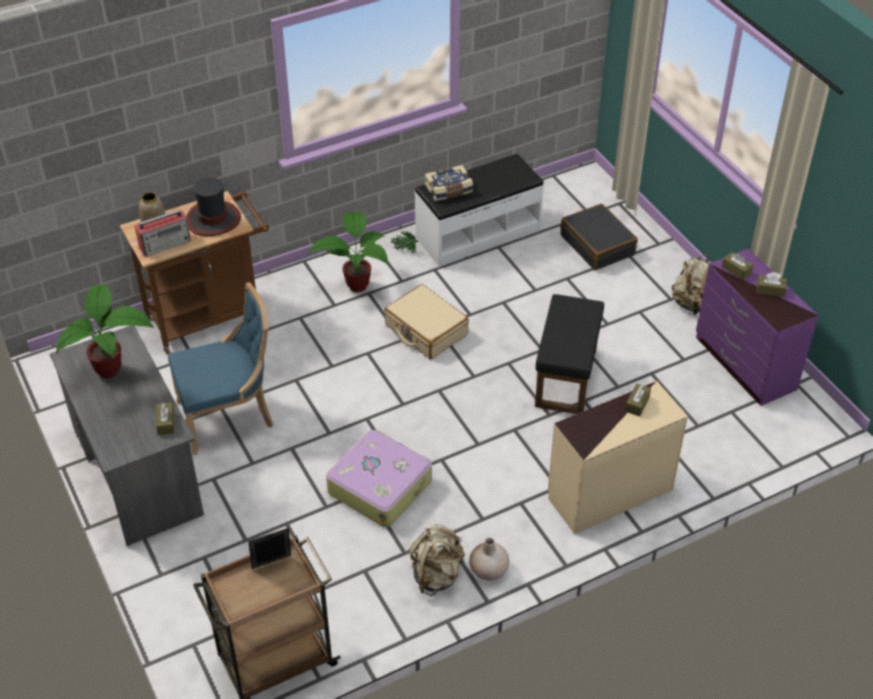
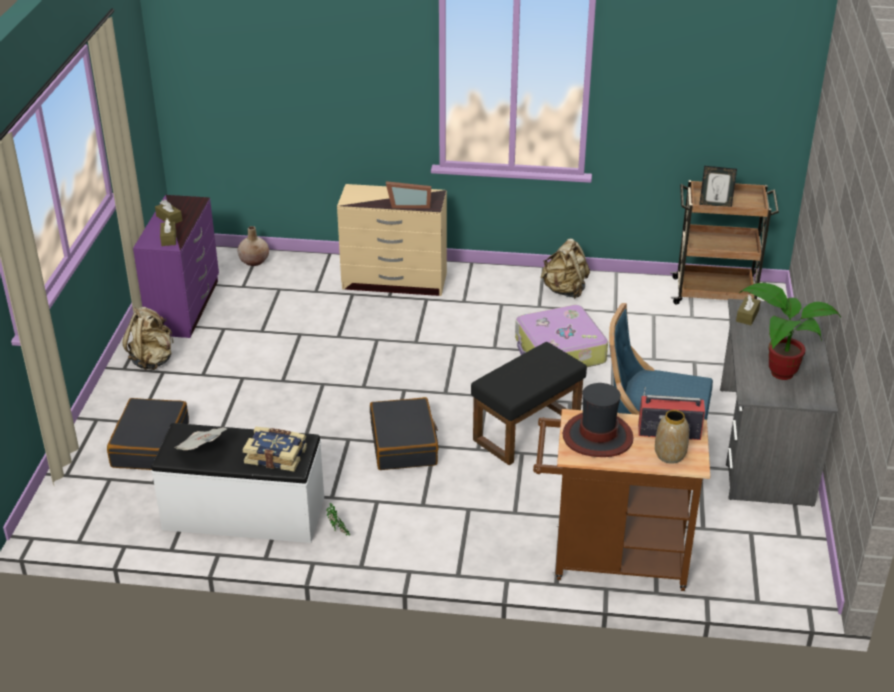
camera: 145 degrees left, 10 degrees down
(356, 284) = (425, 520): potted plant -> none
(425, 330) = (404, 444): beige suitcase -> black suitcase
(488, 570) = (526, 279): beige vase -> beige vase (254, 261)
(499, 173) = (202, 449): none -> newspaper
(567, 378) = (330, 356): black ottoman -> black ottoman (527, 430)
(594, 417) = (409, 204): none -> picture frame
(637, 404) = (369, 200): brown tissue box -> none

